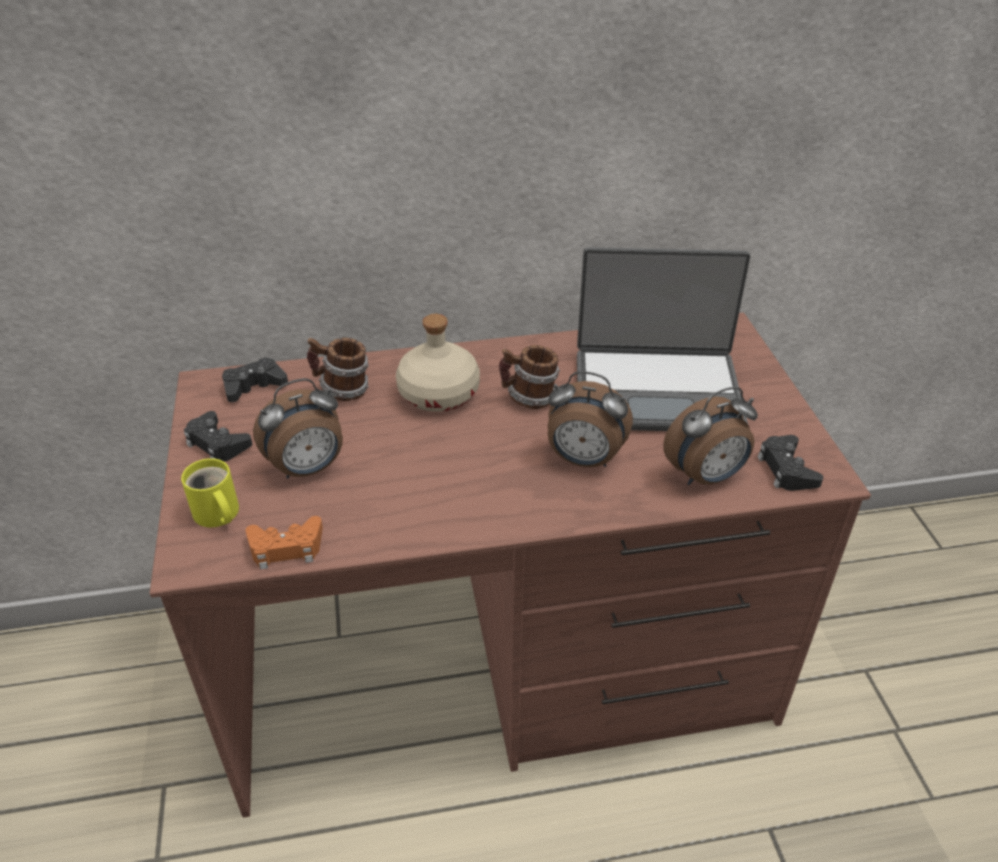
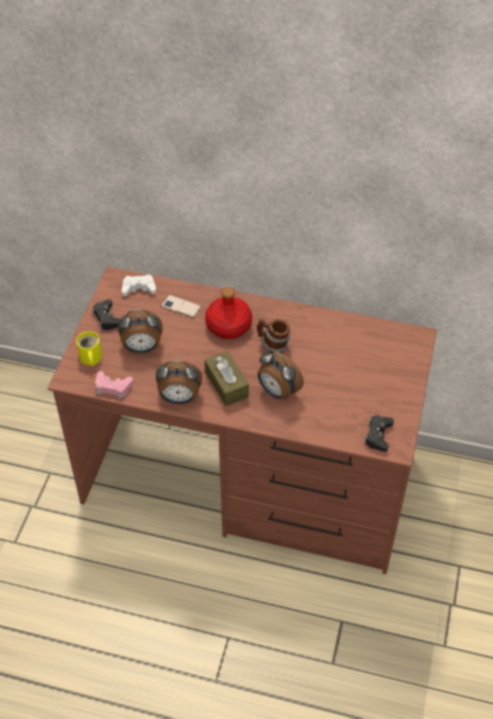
camera: 25 degrees right, 10 degrees up
(254, 386) = (139, 288): black game controller -> white game controller
(286, 548) = (113, 387): orange game controller -> pink game controller
(342, 390) = (181, 306): mug -> phone
(439, 394) = (229, 326): beige bottle -> red bottle
(492, 477) = (226, 385): none -> brown tissue box
(657, 390) = (345, 364): laptop -> none
(706, 476) = (333, 424): alarm clock -> alarm clock (179, 398)

